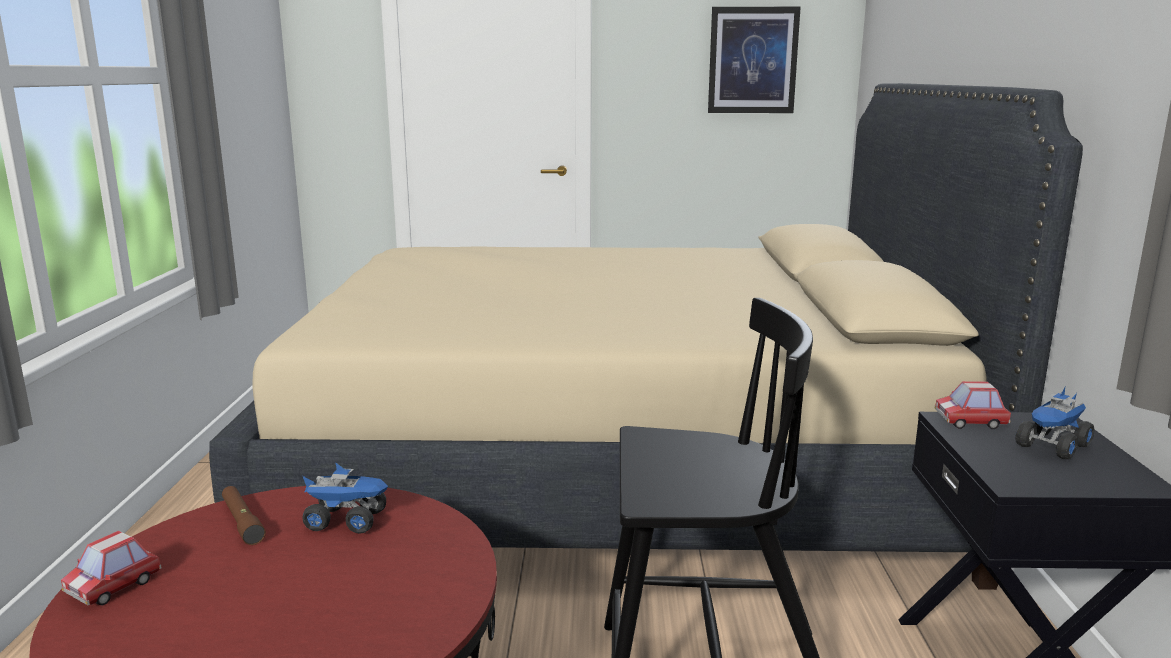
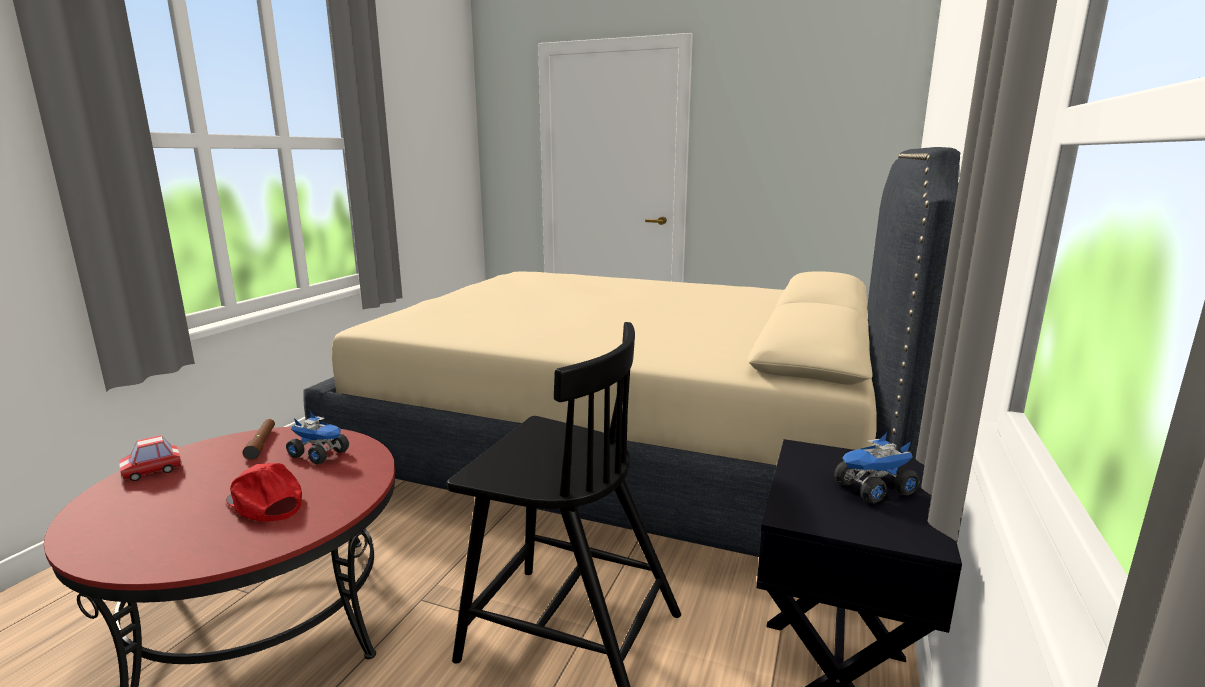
camera: 20 degrees right, 0 degrees up
(349, 594) = (265, 503): none -> red cap
(752, 60) = (822, 133): picture -> none
(970, 422) = (820, 455): toy car -> none

